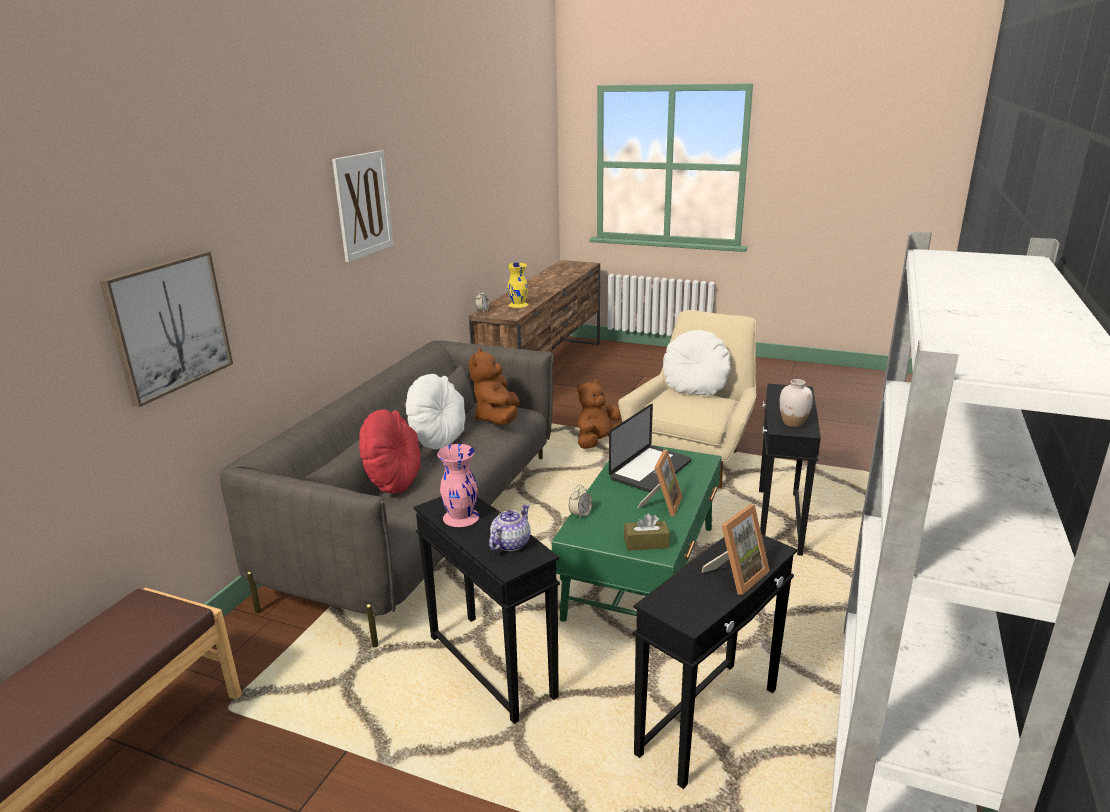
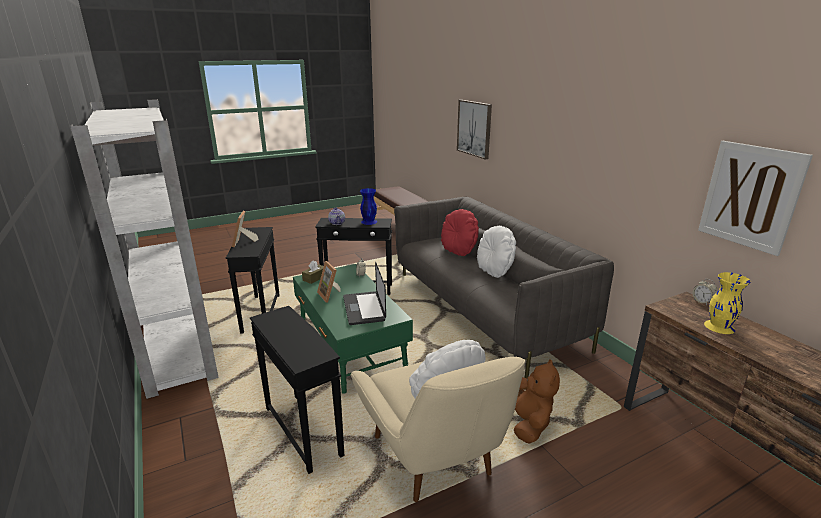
camera: 130 degrees right, 0 degrees up
(363, 205) = (588, 118): picture -> picture (750, 196)
(461, 517) = (368, 222): pink vase -> blue vase
(497, 419) = (508, 297): brown plush toy -> none
(793, 423) = (278, 321): white vase -> none

